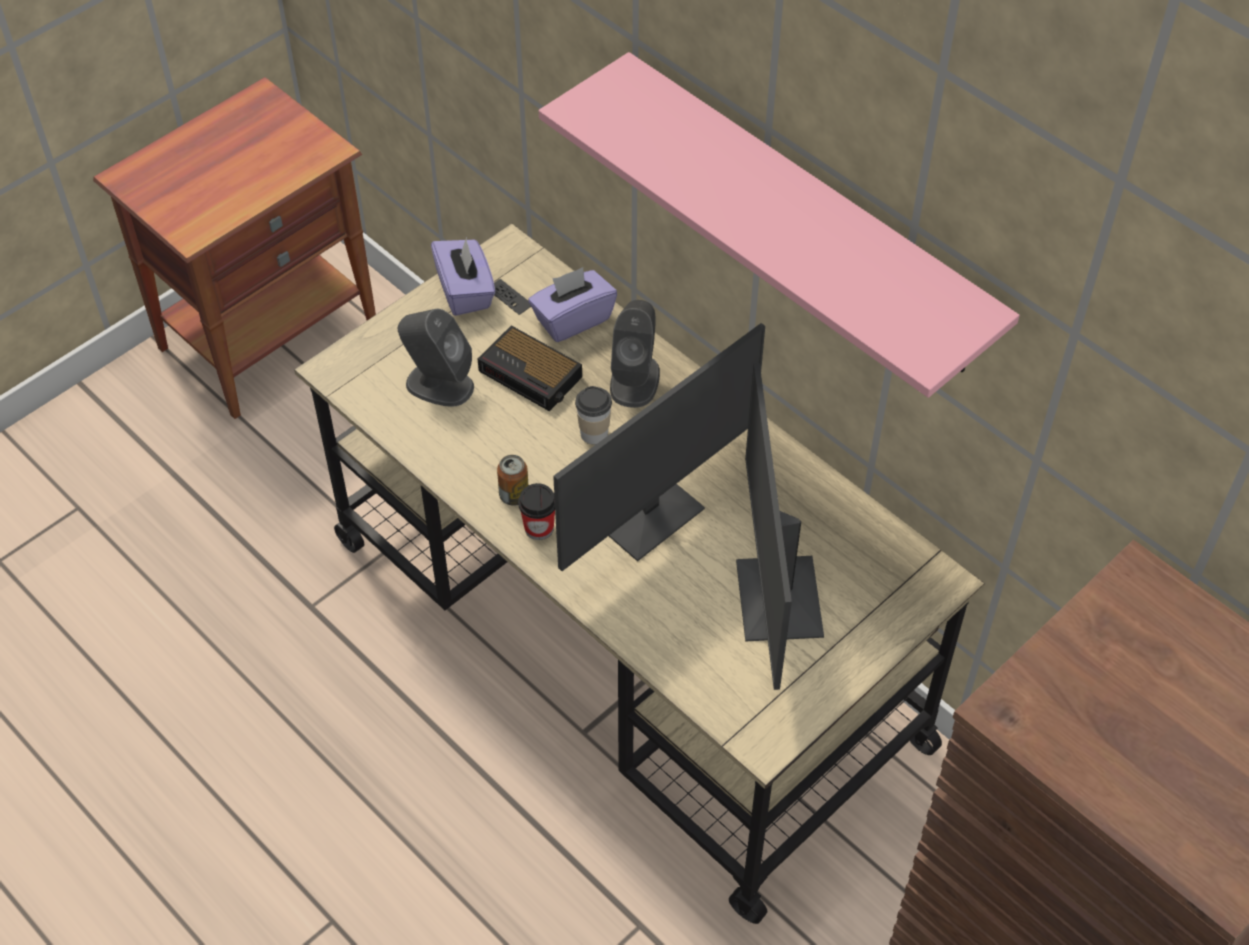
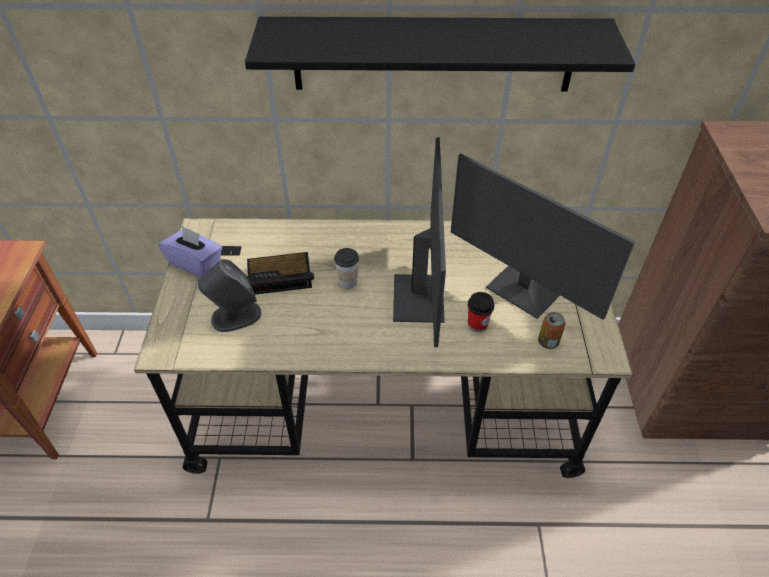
camera: 45 degrees left, 5 degrees down
(514, 495) = (344, 339): can -> can (548, 342)
(539, 528) = (377, 345): cup -> cup (477, 324)
(572, 319) = (271, 239): purple tissue box -> none
(635, 380) = (336, 245): grey speaker -> none
(807, 216) = (433, 54): pink shelf -> black shelf

